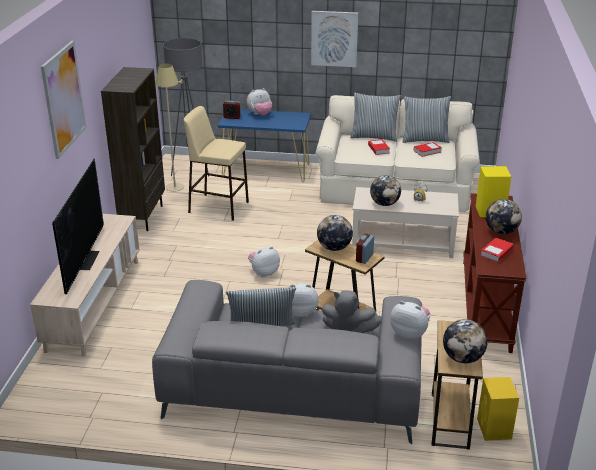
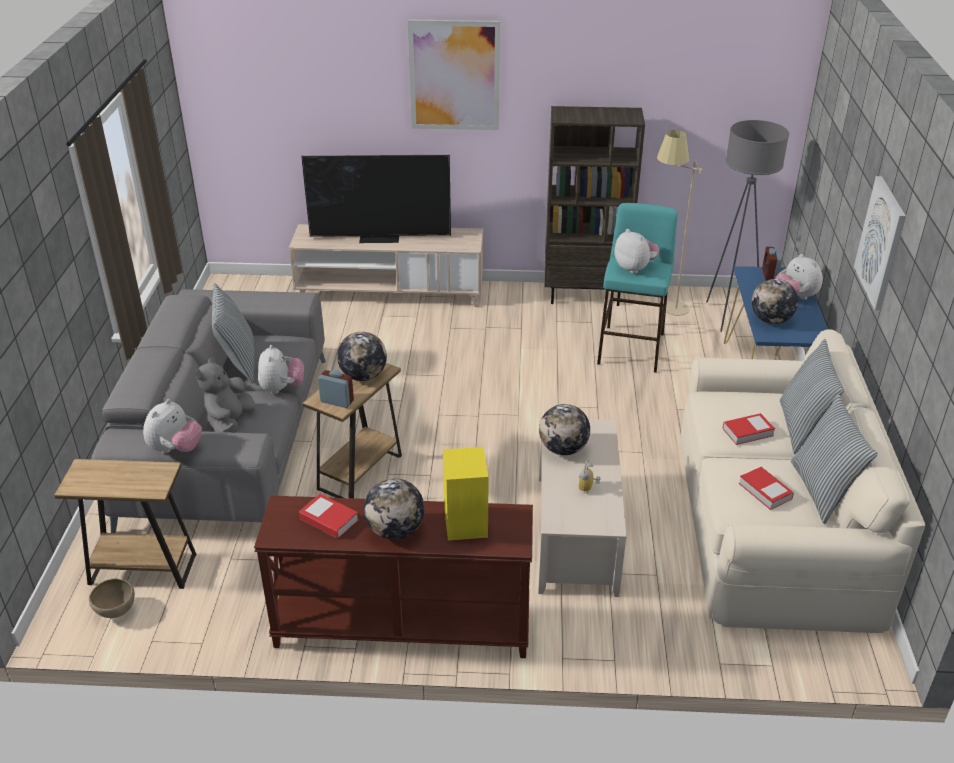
camera: 85 degrees right, 5 degrees up
(218, 207) = (631, 348): beige stool -> turquoise stool
(263, 272) = (466, 400): plush toy -> plush toy (634, 268)
(463, 358) = (94, 480): globe -> globe (771, 320)
(494, 429) = (116, 612): yellow speaker -> brown bowl

